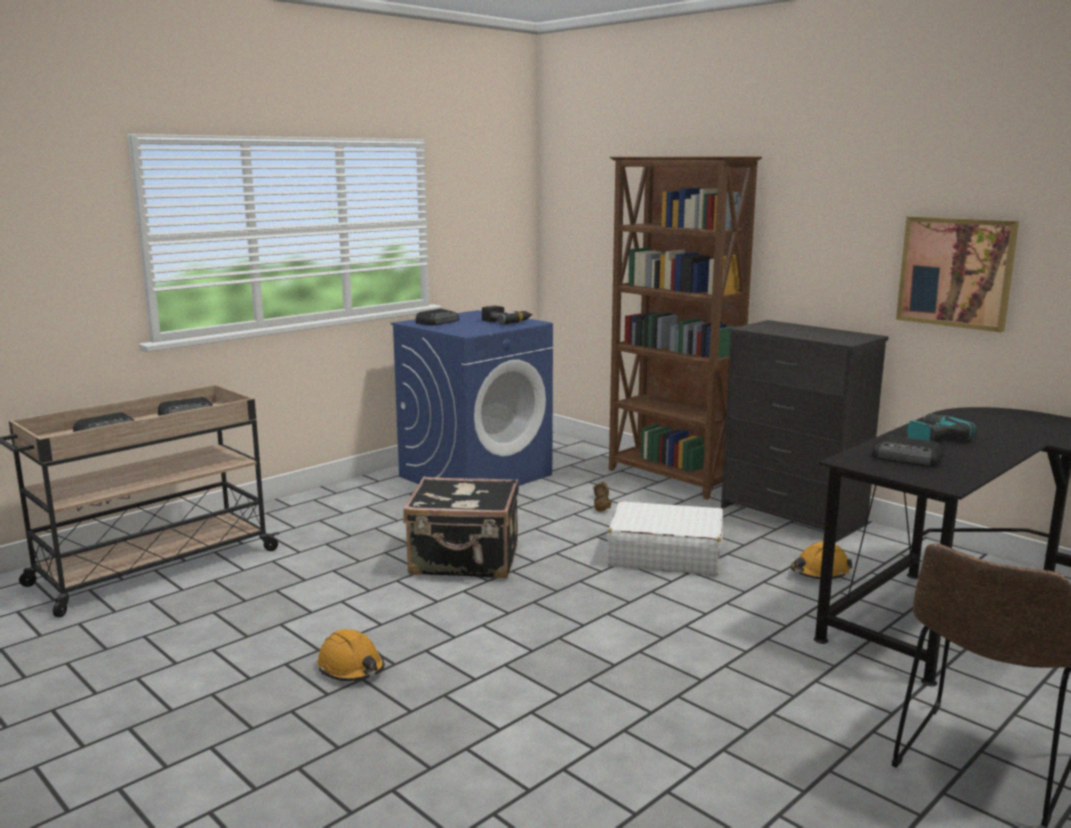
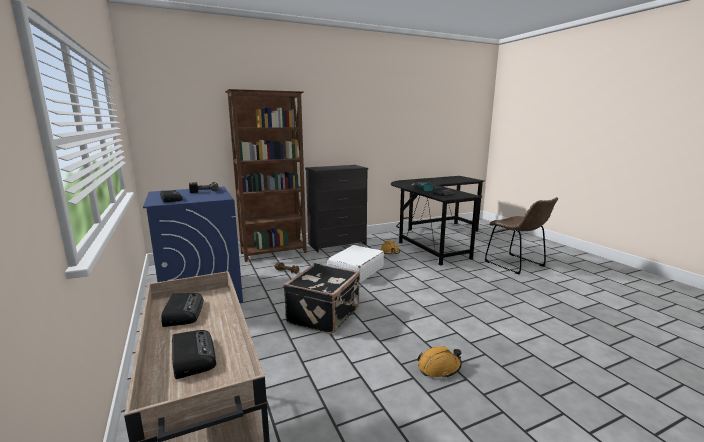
camera: 70 degrees left, 0 degrees up
(956, 272) = (373, 137): picture -> none

